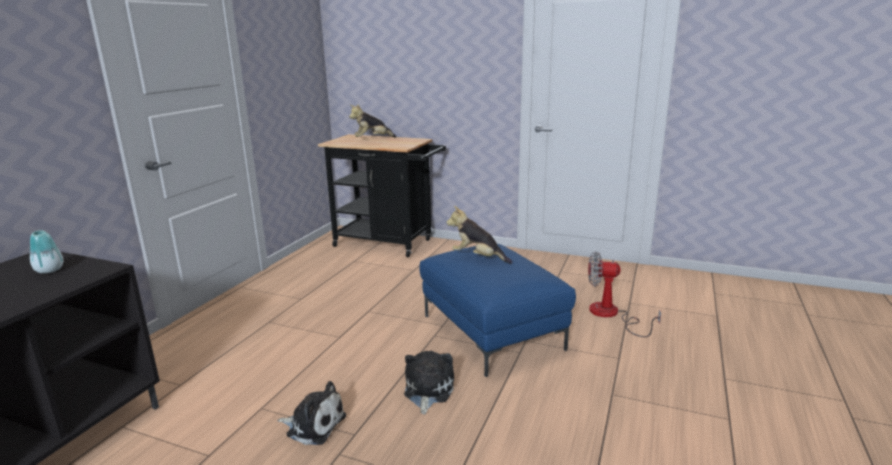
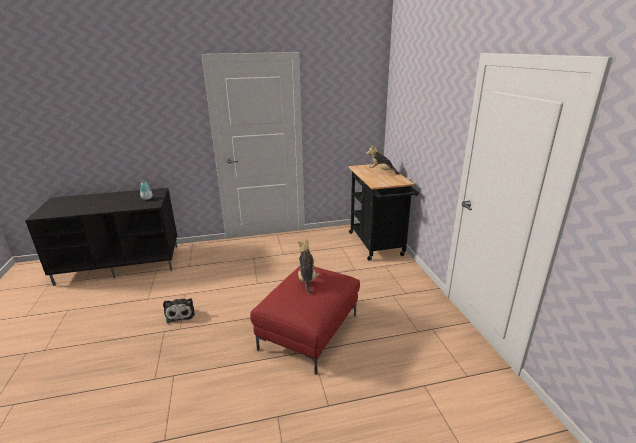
camera: 55 degrees right, 5 degrees up
(427, 391) = (229, 335): plush toy -> none
(493, 332) = (309, 333): blue ottoman -> red ottoman
(611, 315) = (390, 381): fan -> none

